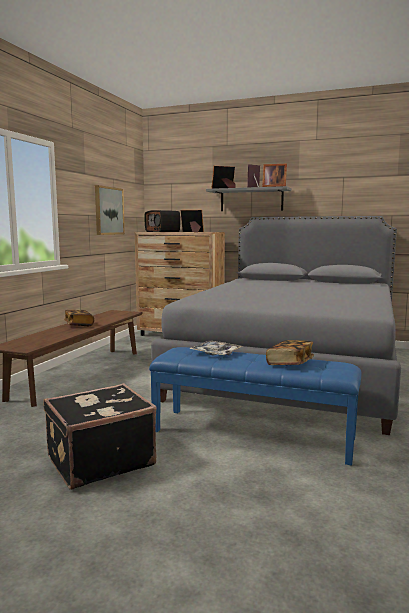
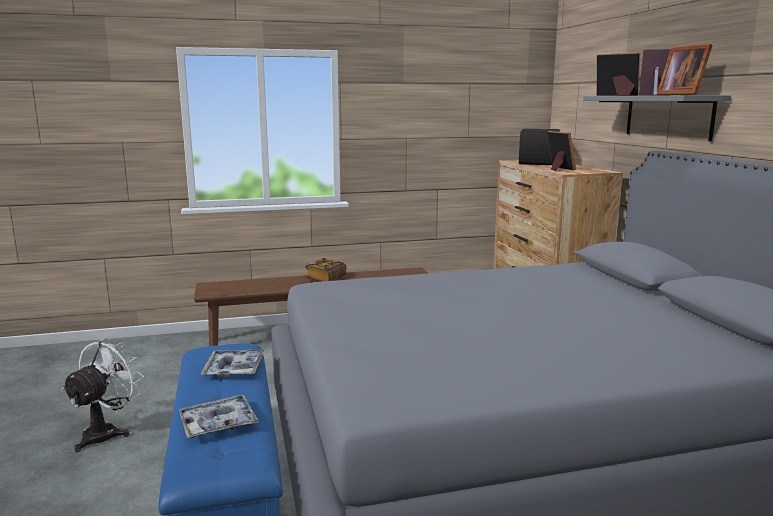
camera: 55 degrees right, 5 degrees up
(99, 460) = (107, 432): black suitcase -> white fan
(108, 211) = (451, 130): picture -> none
(290, 363) = (218, 423): book -> tray

